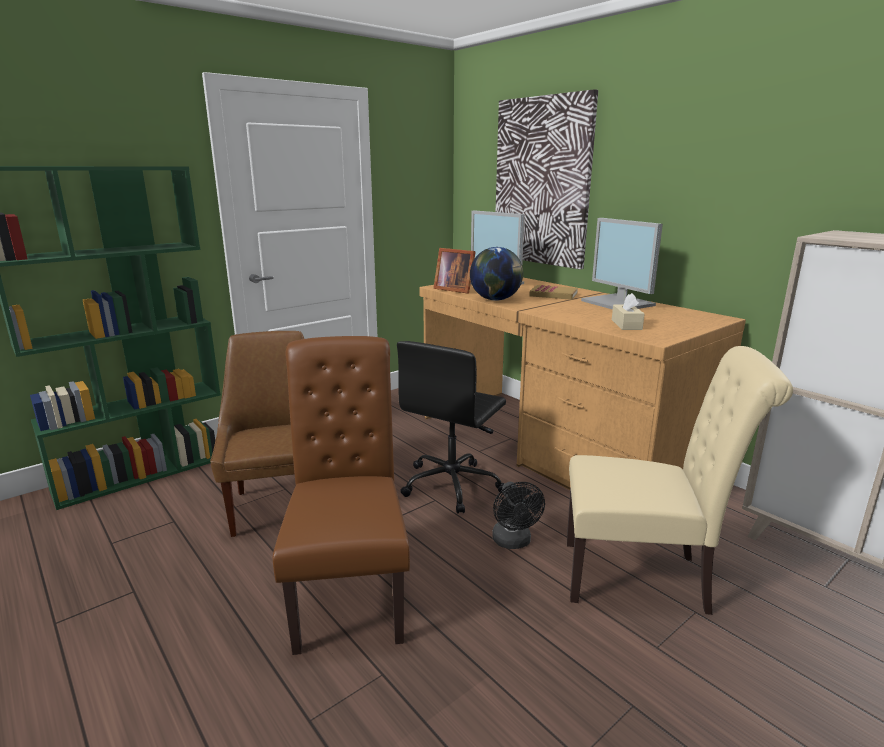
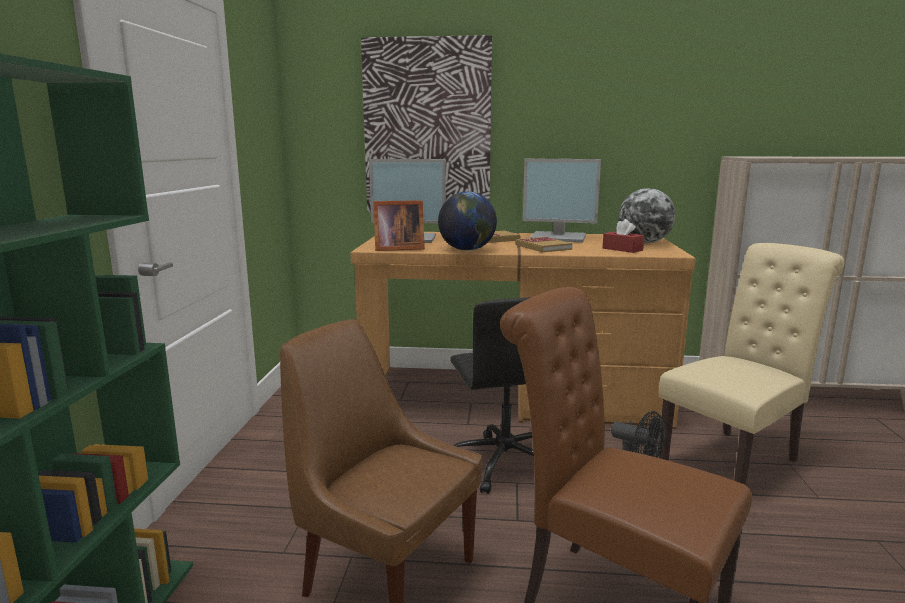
camera: 45 degrees left, 5 degrees down
(563, 309) = (543, 247): none -> book
(626, 325) = (622, 249): beige tissue box -> red tissue box
(681, 324) = (644, 243): none -> globe

